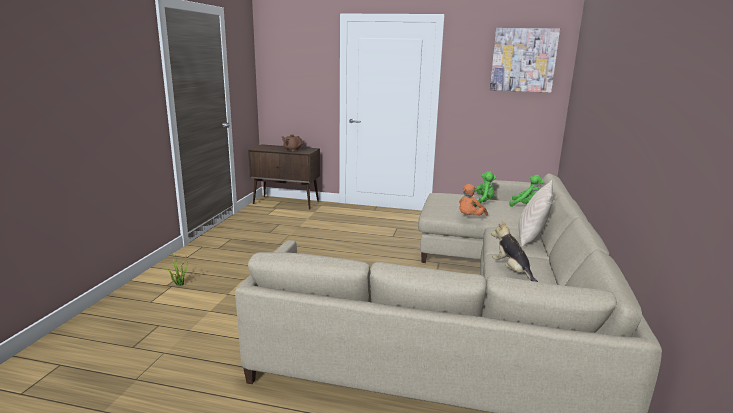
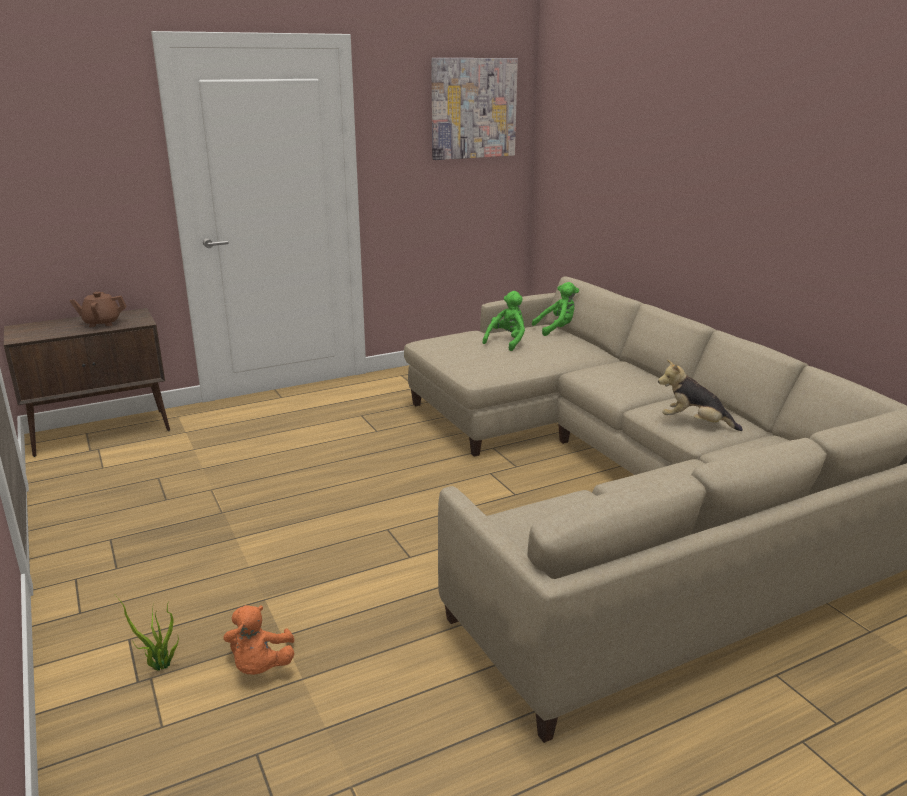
camera: 40 degrees left, 5 degrees up
(469, 217) = (530, 366): orange plush toy -> orange plush toy (260, 667)
(531, 238) = (637, 373): beige pillow -> none

